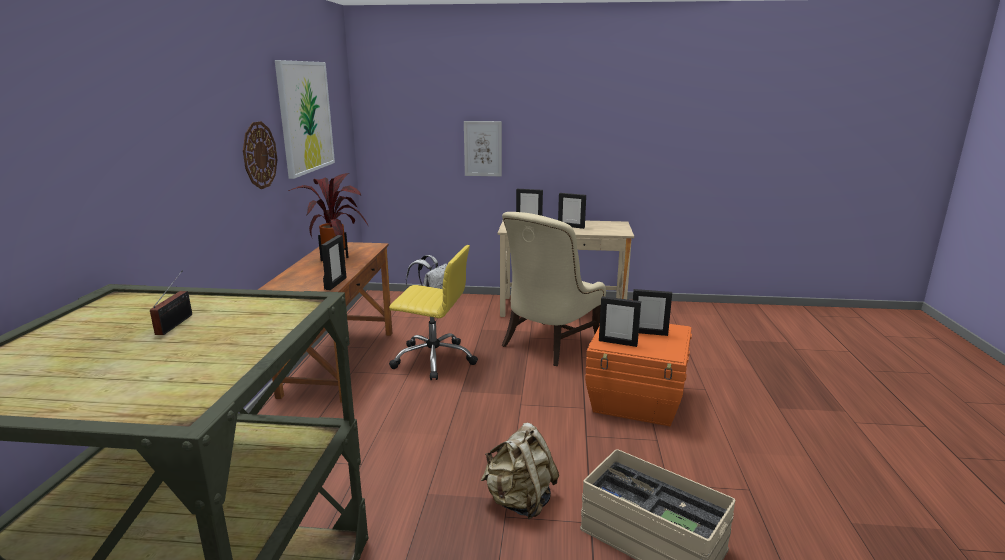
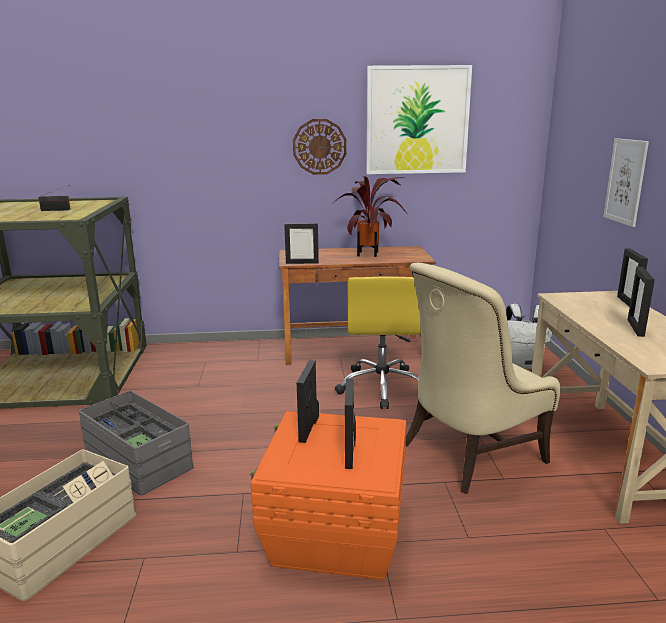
camera: 80 degrees right, 0 degrees up
(520, 501) = (137, 460): beige backpack -> grey storage box
(549, 344) = (470, 453): beige chair -> beige chair turned 60 degrees counterclockwise

